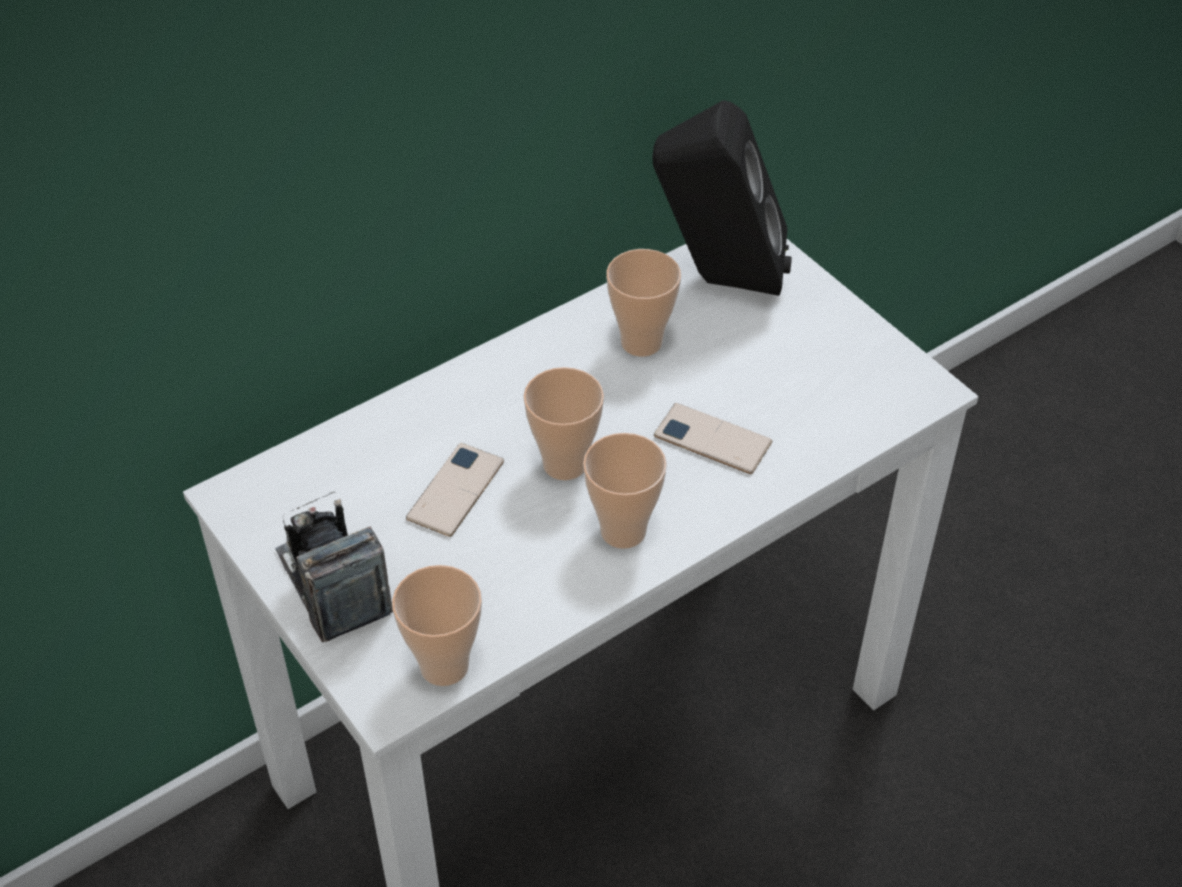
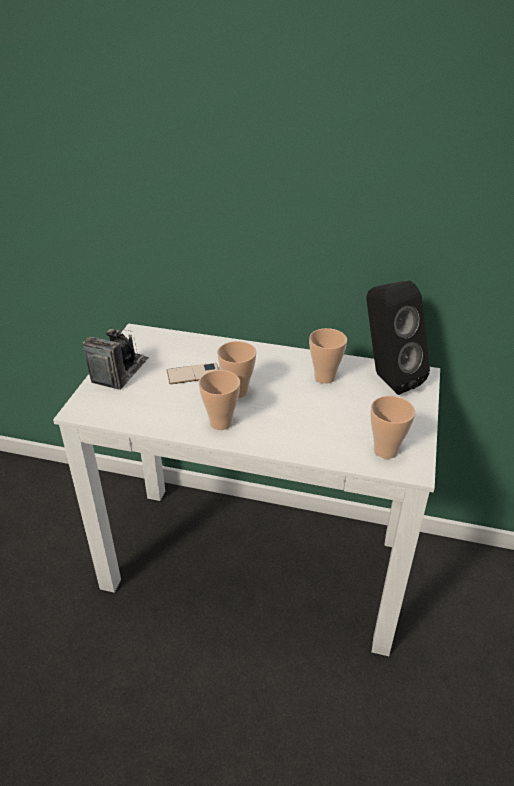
camera: 50 degrees right, 10 degrees down
(444, 666) = (107, 414): cup -> cup (385, 450)
(712, 439) = (298, 421): phone -> none

